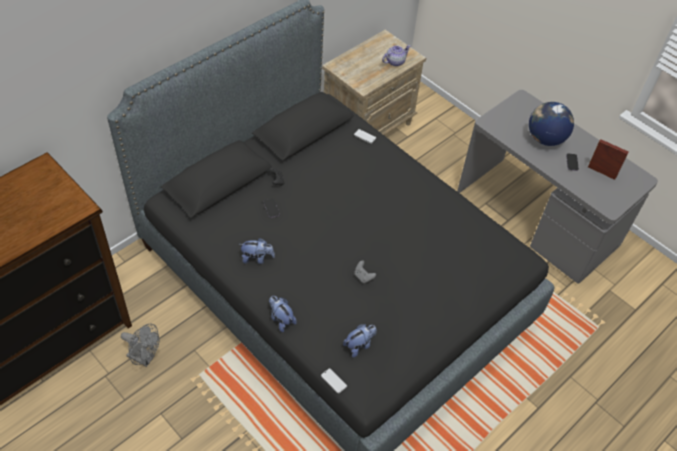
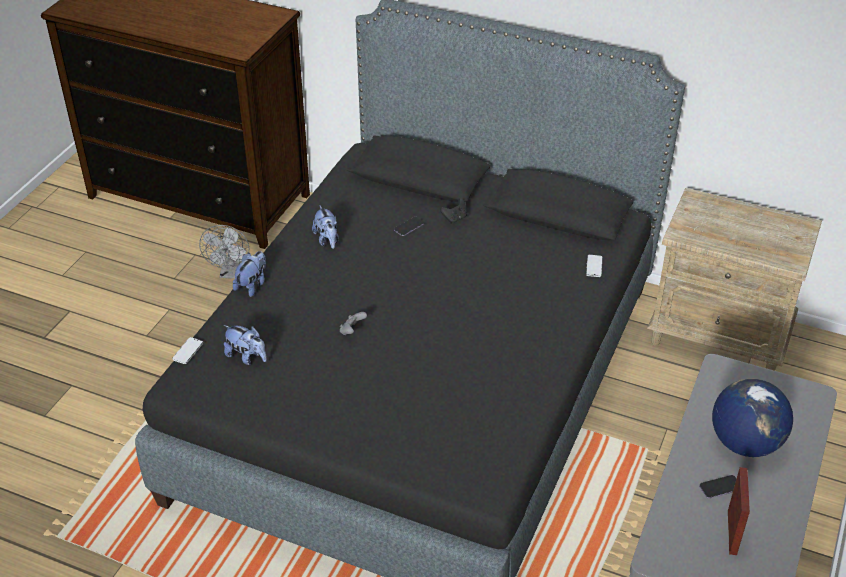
camera: 70 degrees right, 10 degrees down
(395, 61) = (762, 248): teapot -> none

